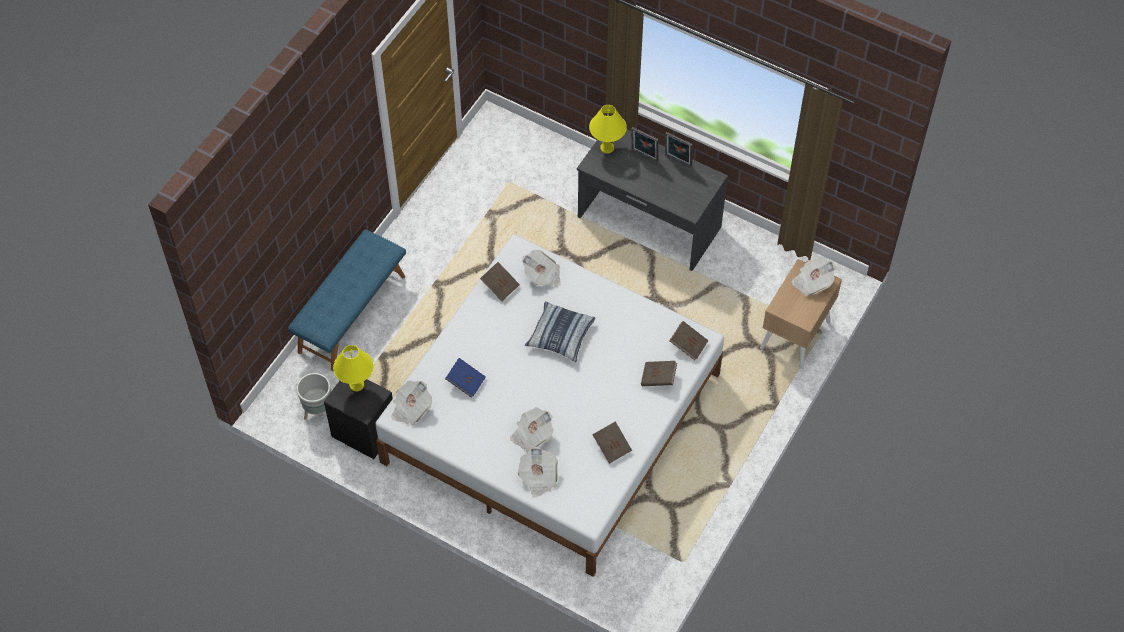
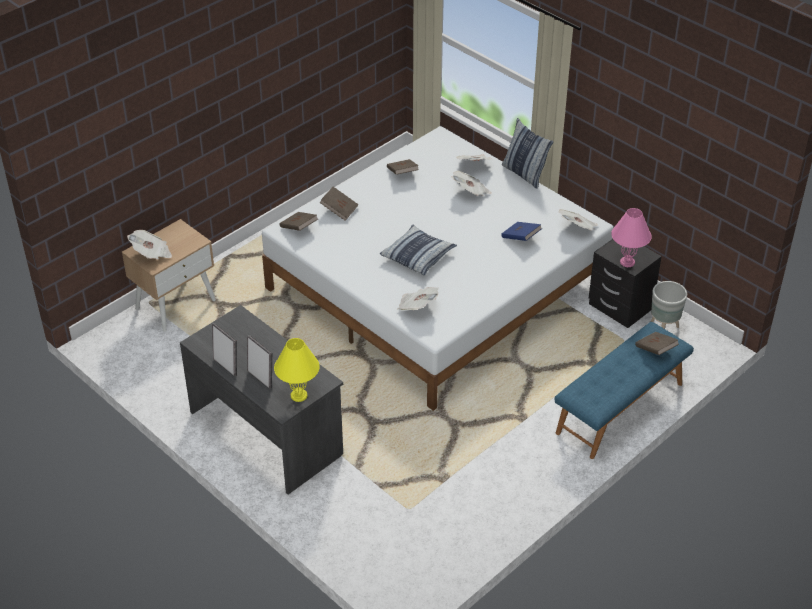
camera: 165 degrees left, 15 degrees down
(357, 384) = (627, 262): yellow table lamp -> pink table lamp
(481, 477) = (524, 174): none -> pillow
(500, 286) = (464, 306): brown book -> brown book (655, 350)

